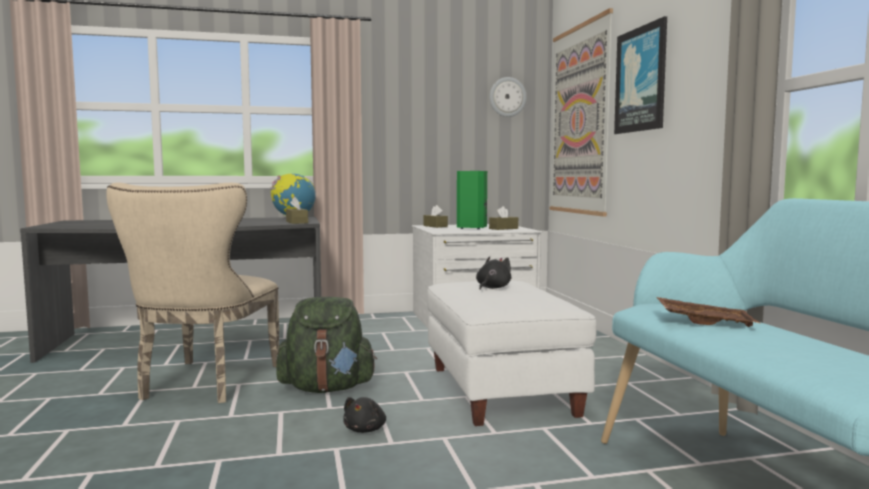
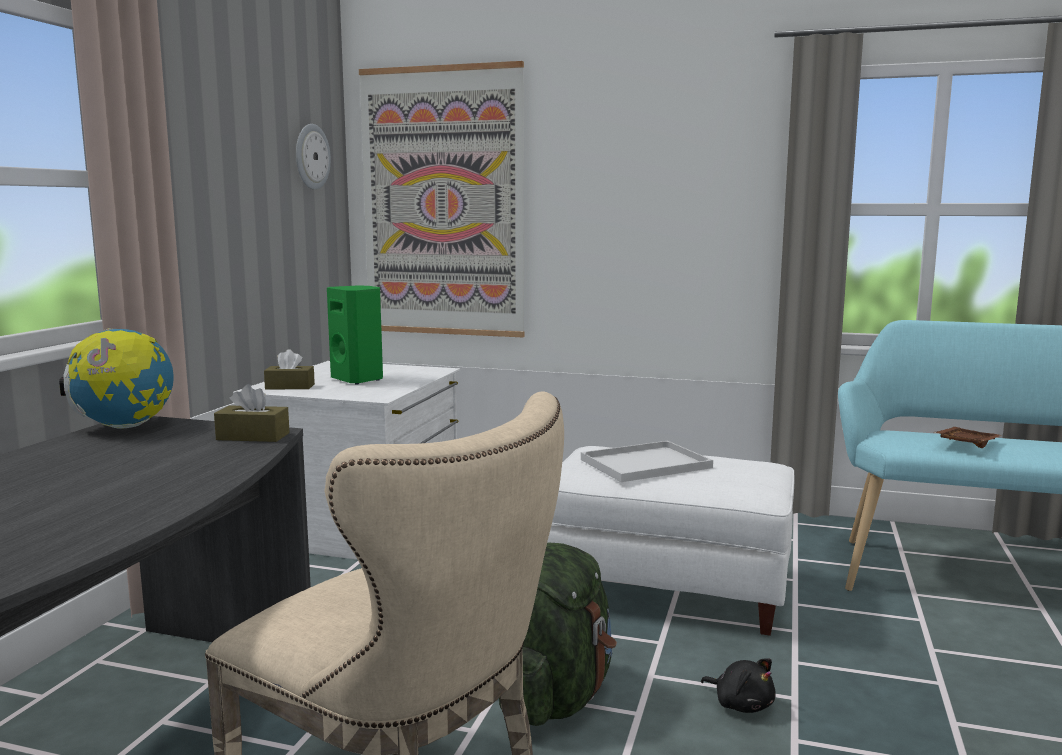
camera: 60 degrees left, 5 degrees up
(492, 288) = (644, 464): black plush toy -> white tray
(503, 228) = (399, 372): brown tissue box -> none
(641, 79) = (596, 168): picture -> none

